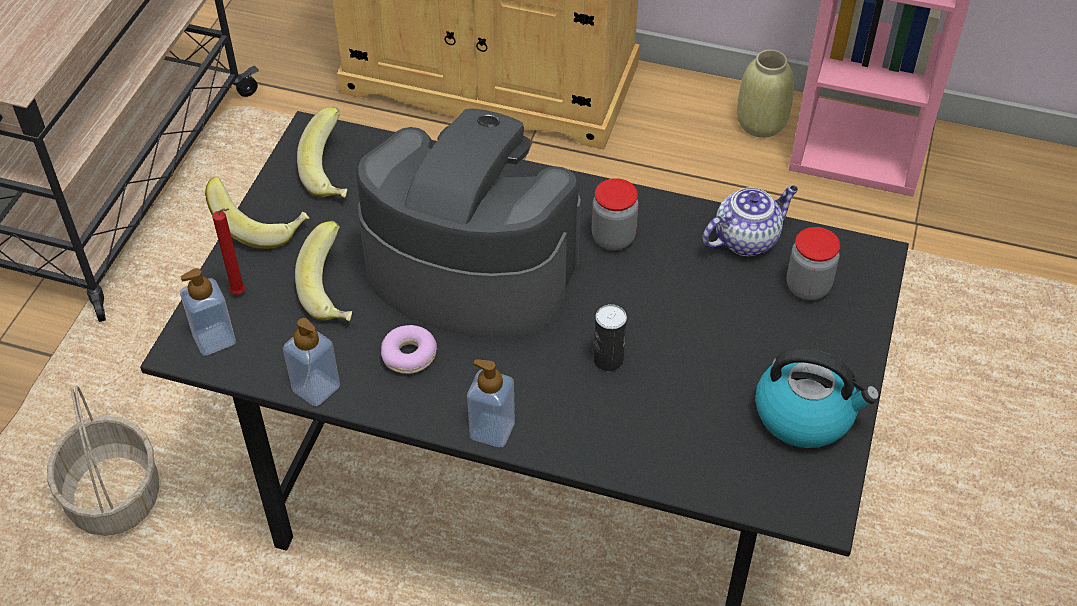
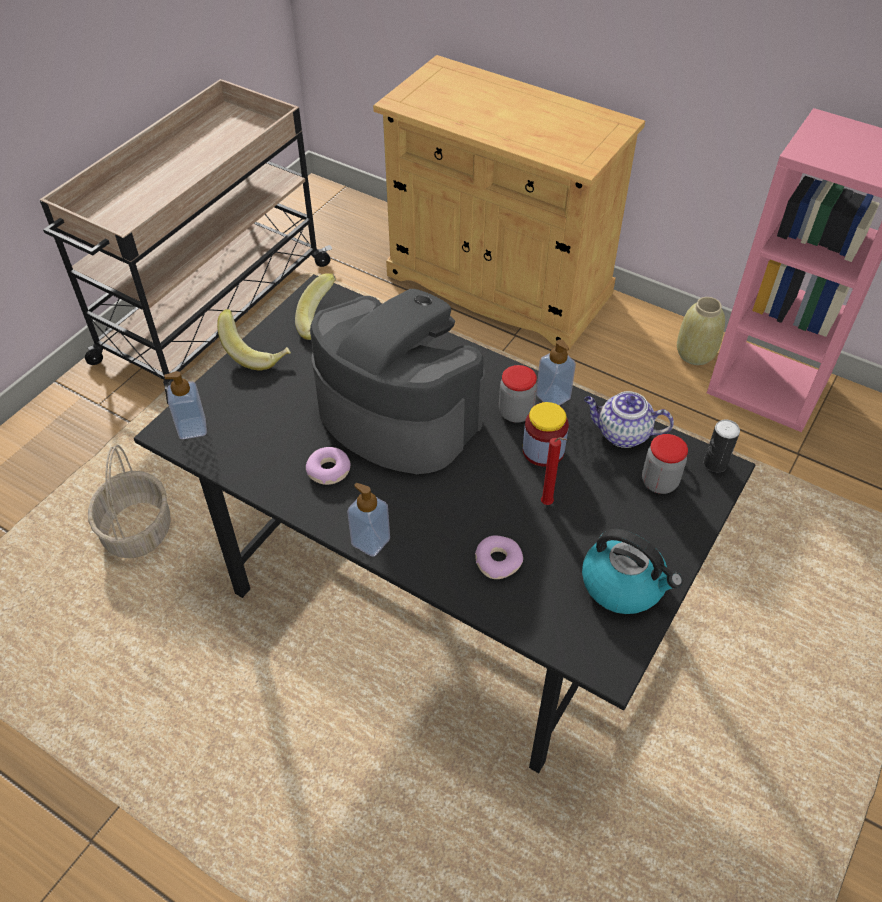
camera: 15 degrees right, 0 degrees up
(240, 294) = (223, 399): red candle -> red candle (548, 504)
(316, 388) = (251, 480): soap dispenser -> soap dispenser (553, 397)
(335, 292) = (291, 412): banana -> none
(608, 359) = (479, 506): can -> can (715, 463)
(652, 420) = (498, 561): none -> donut
(661, 277) = (543, 450): none -> jar
(747, 239) = (622, 434): teapot -> teapot turned 150 degrees counterclockwise

